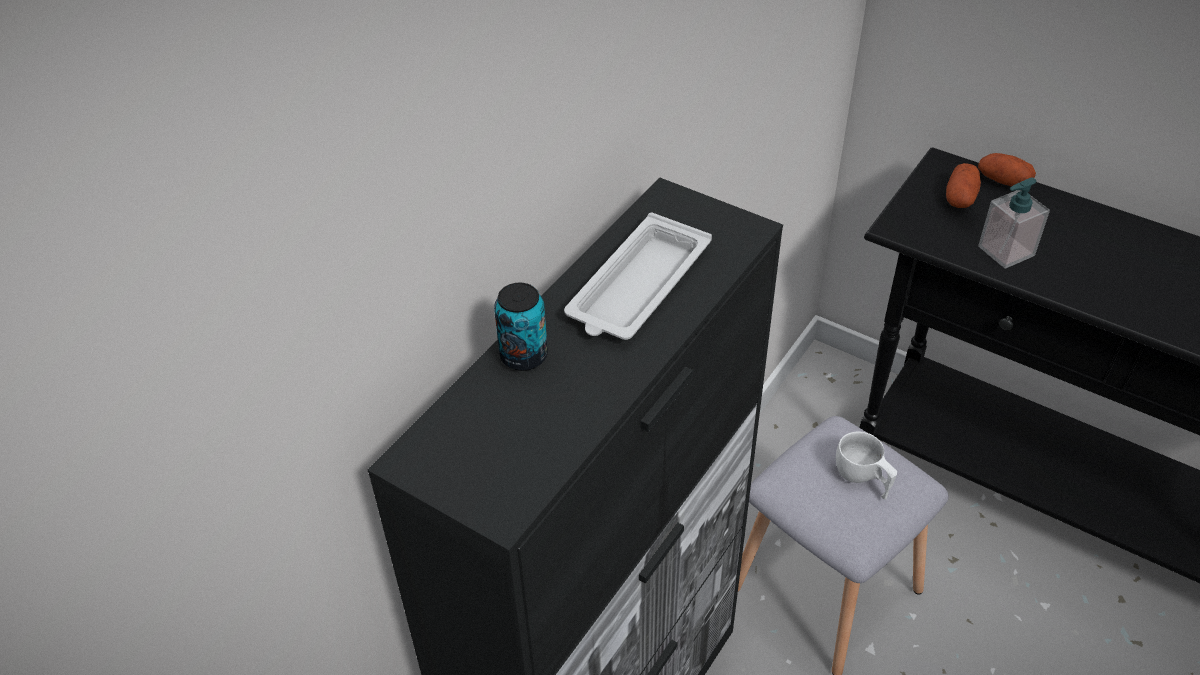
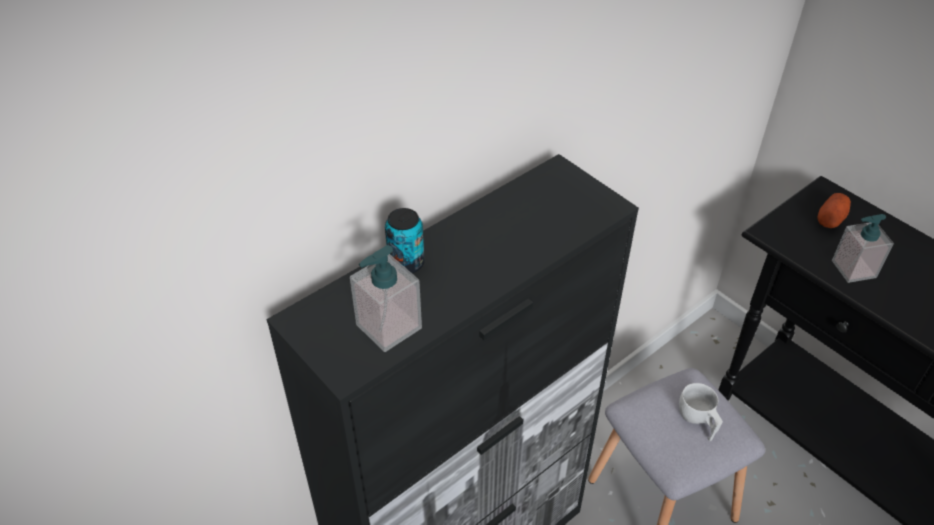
camera: 15 degrees right, 0 degrees up
(534, 441) = (388, 327): none -> soap dispenser
(637, 288) = (508, 232): white tray -> none
(1002, 181) = (871, 213): potato -> none

